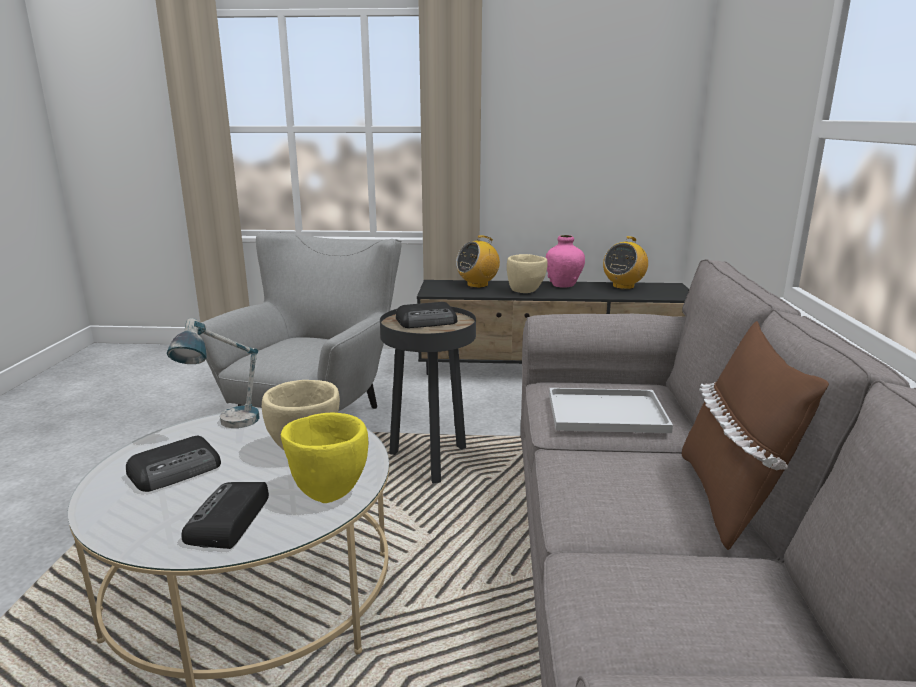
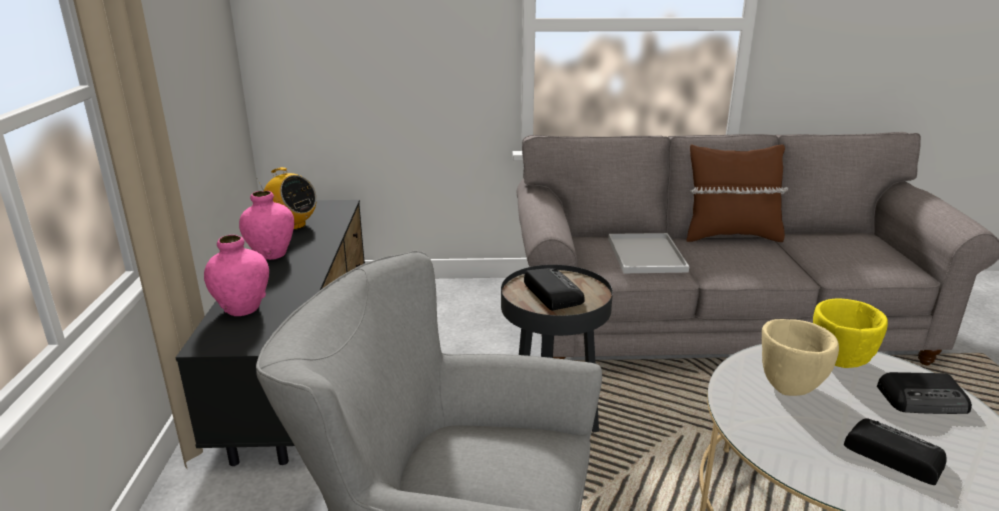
camera: 95 degrees left, 5 degrees up
(226, 426) = (786, 449): table lamp -> none
(477, 285) = (243, 308): radio -> pink vase
(526, 291) = (294, 276): beige bowl -> none

